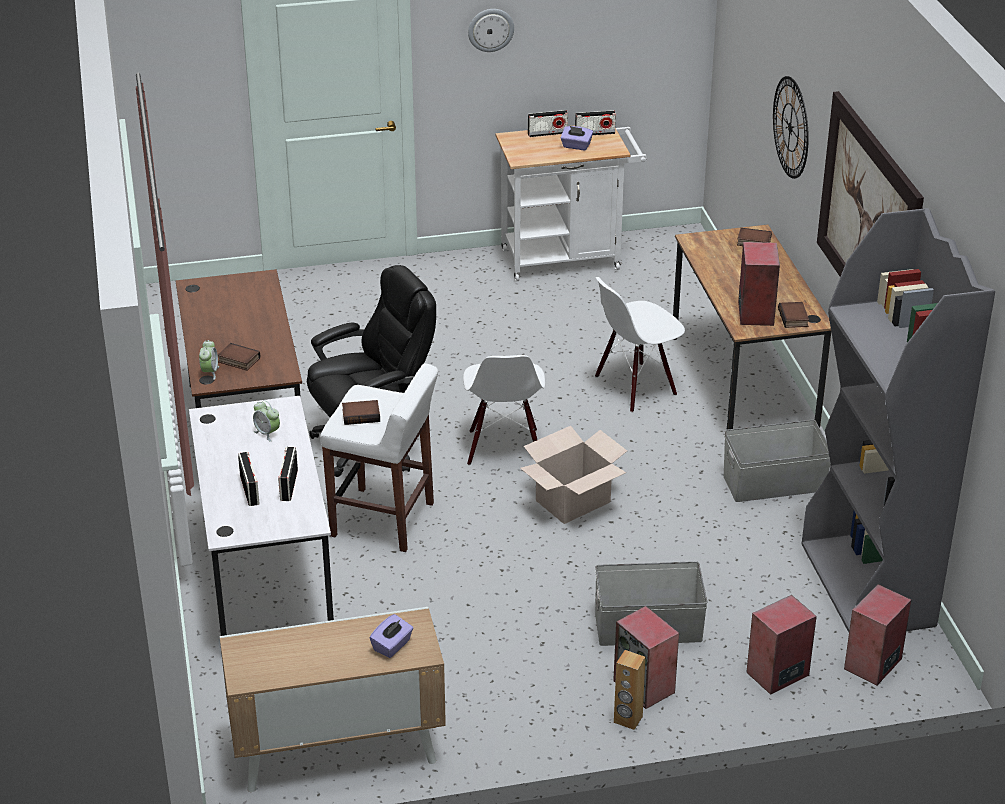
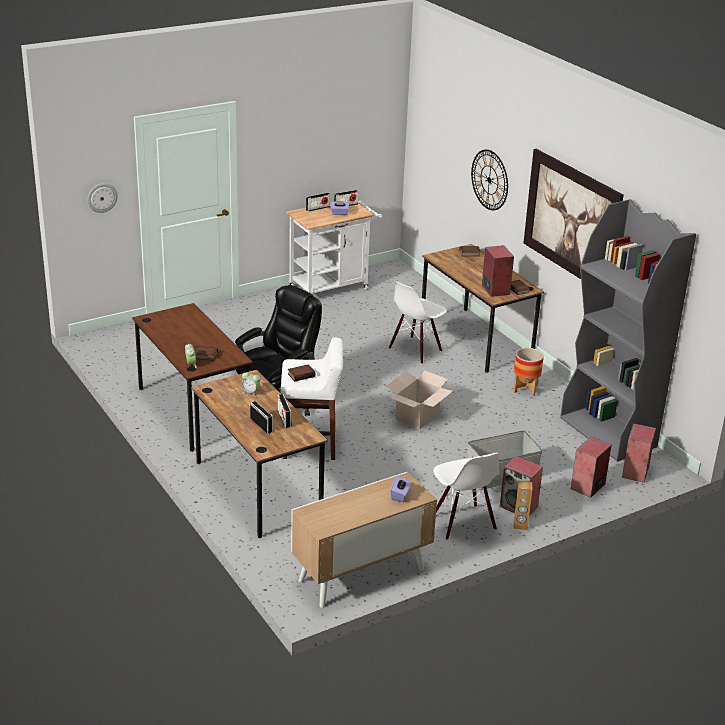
camera: 20 degrees left, 5 degrees down
(266, 578) = (258, 489): white desk -> brown desk
(490, 29) = (282, 145): wall clock -> wall clock (102, 197)
(504, 448) = (358, 394): white chair -> white chair (463, 522)
(774, 483) = (525, 389): grey storage box -> planter

